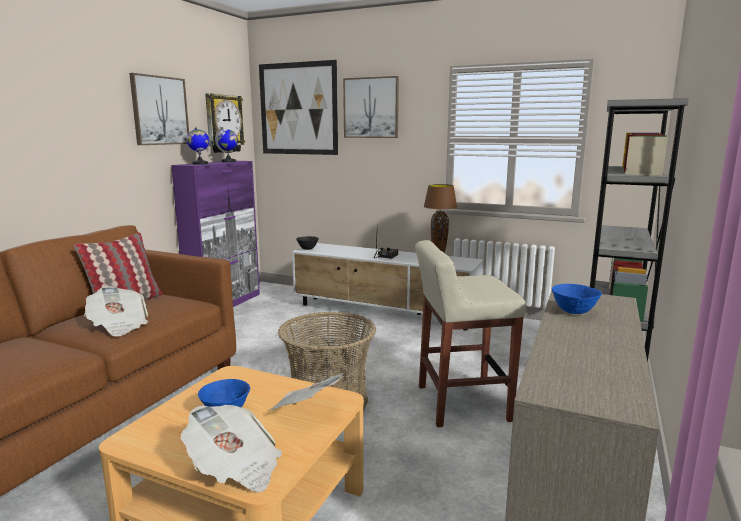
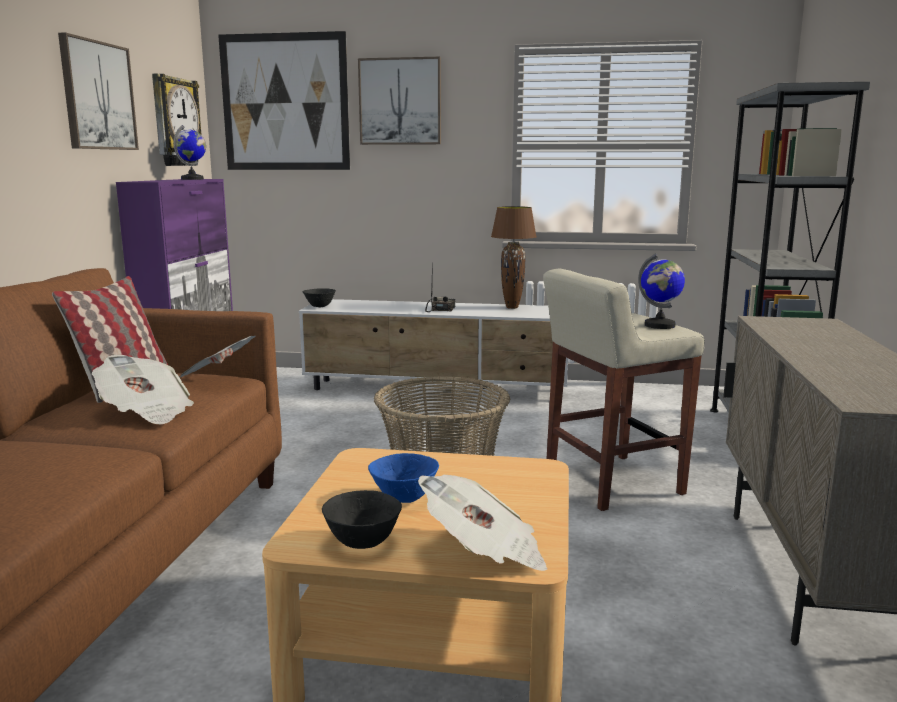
camera: 15 degrees left, 0 degrees up
(166, 445) = (363, 542): none -> black bowl
(200, 164) = (159, 180): globe -> globe (659, 325)
(306, 410) = (509, 483): newspaper -> newspaper (217, 378)
(574, 312) = (793, 335): blue bowl -> none

